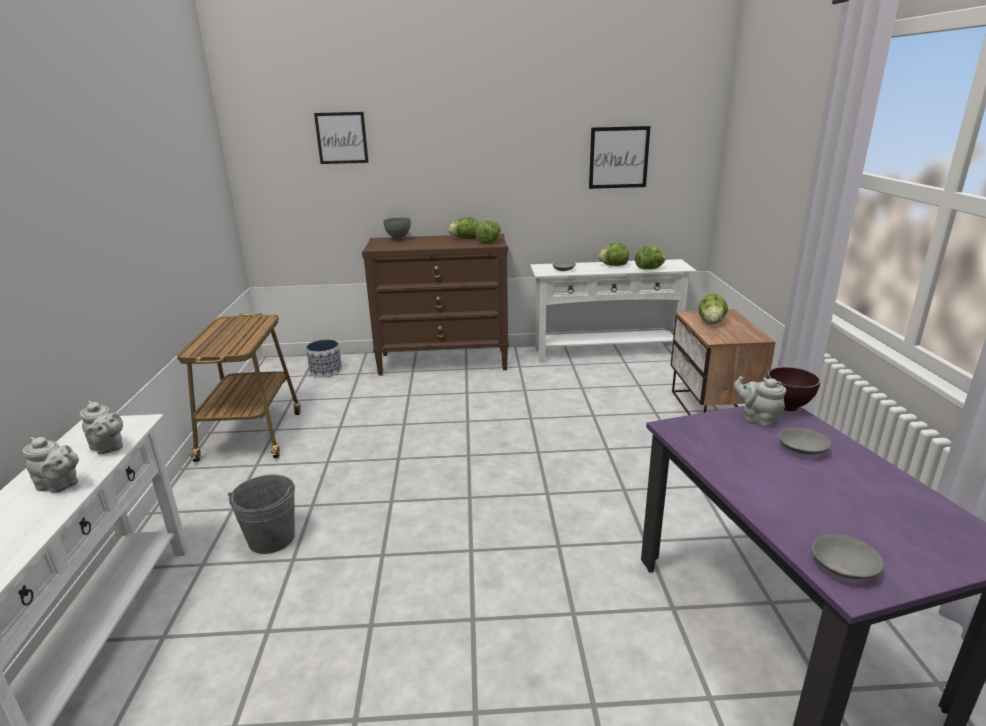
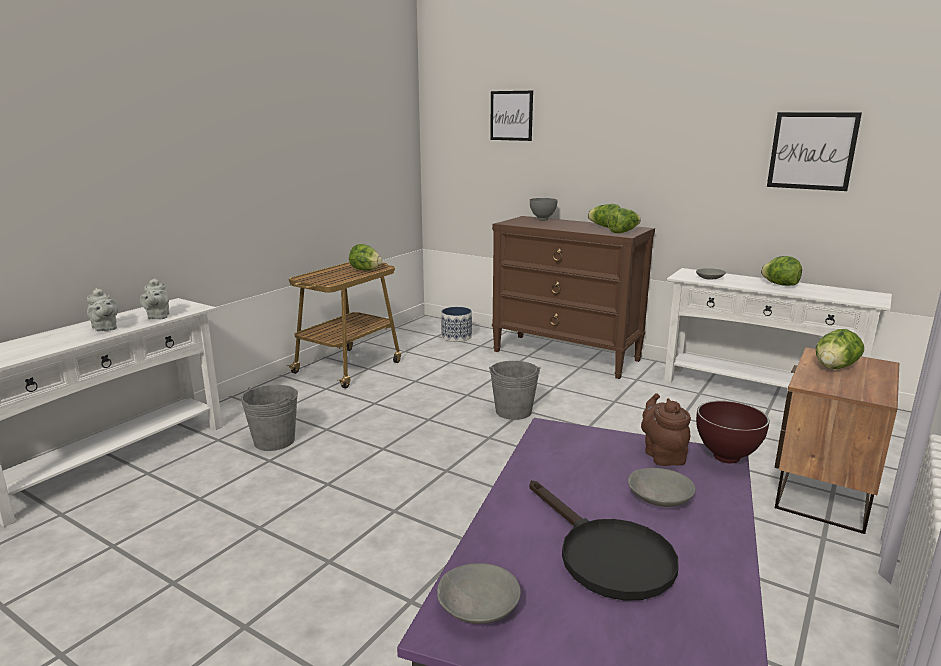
camera: 35 degrees right, 5 degrees down
(460, 425) = (513, 411): none -> grey bucket
(649, 269) = (822, 295): lettuce -> lettuce (365, 270)
(757, 419) = (662, 455): grey teapot -> brown teapot
(838, 499) = (605, 555): none -> black frying pan

